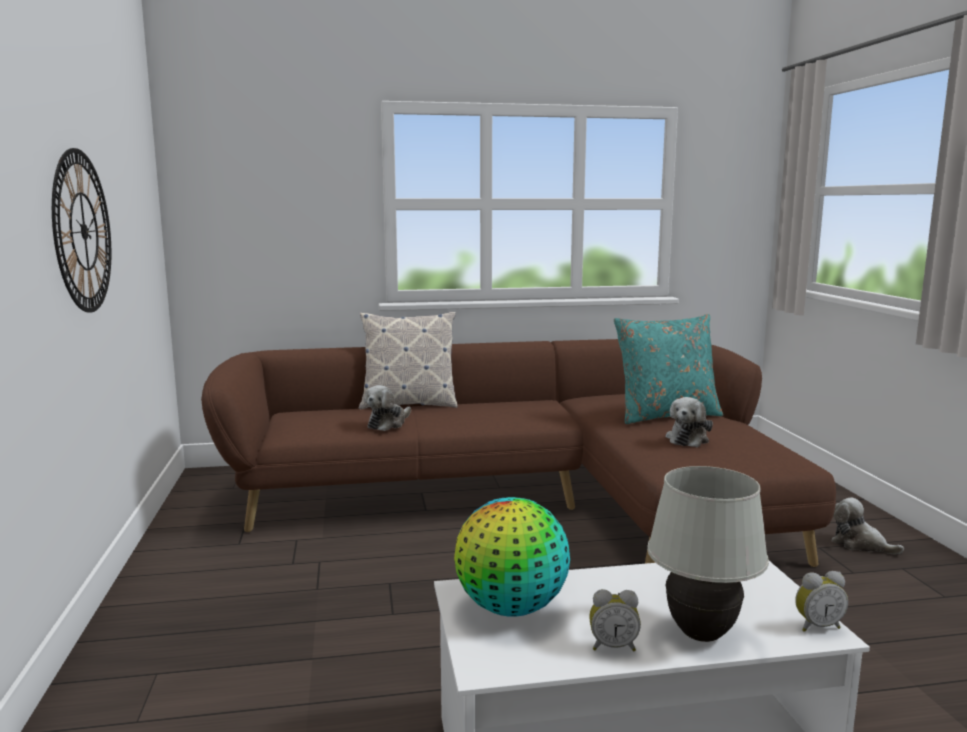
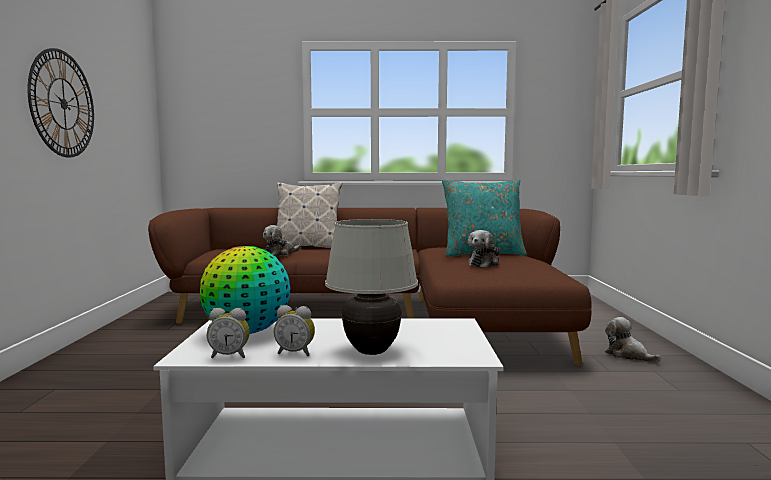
camera: 10 degrees right, 5 degrees down
(817, 626) = (471, 353): alarm clock -> alarm clock (230, 356)

